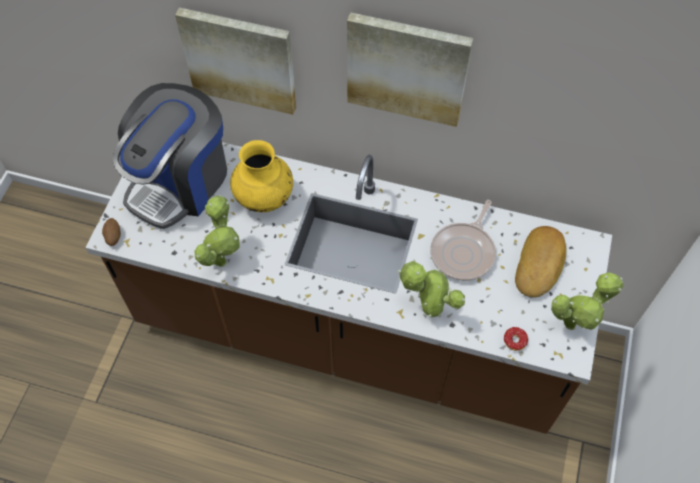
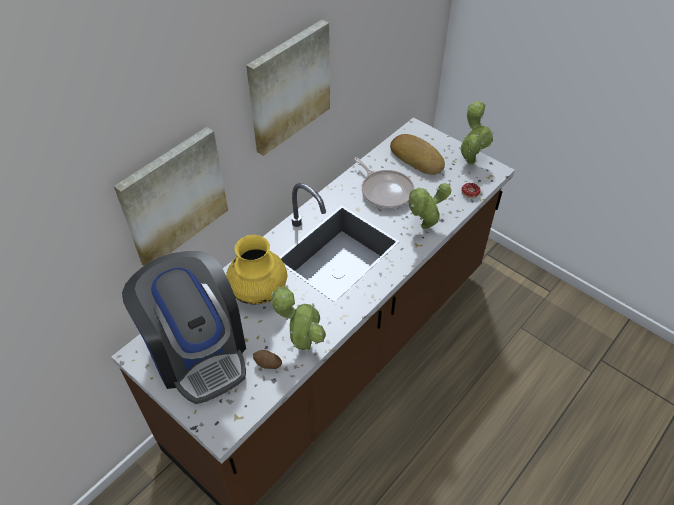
camera: 65 degrees left, 10 degrees down
(113, 237) = (223, 428): potato -> potato (268, 364)

